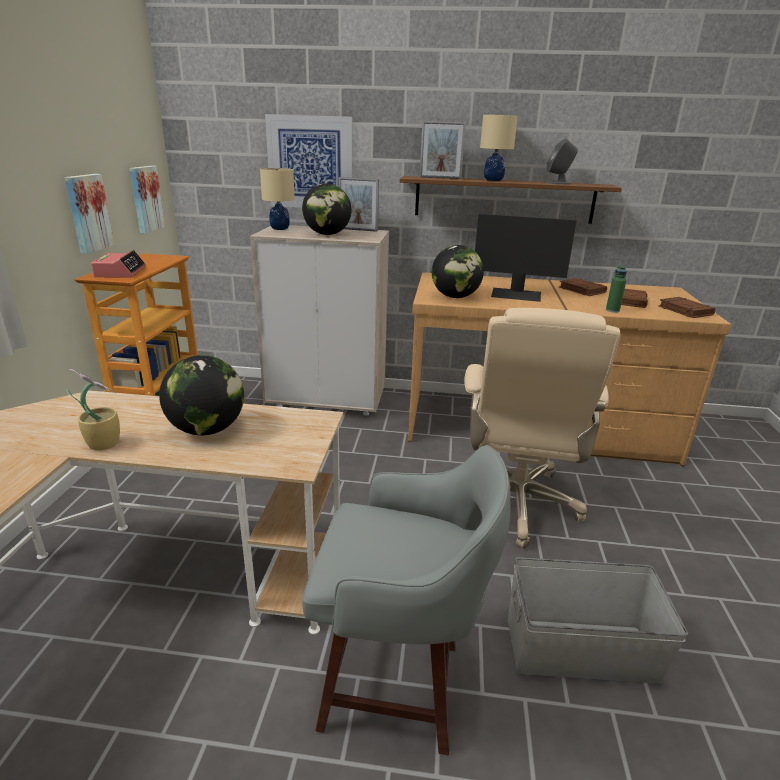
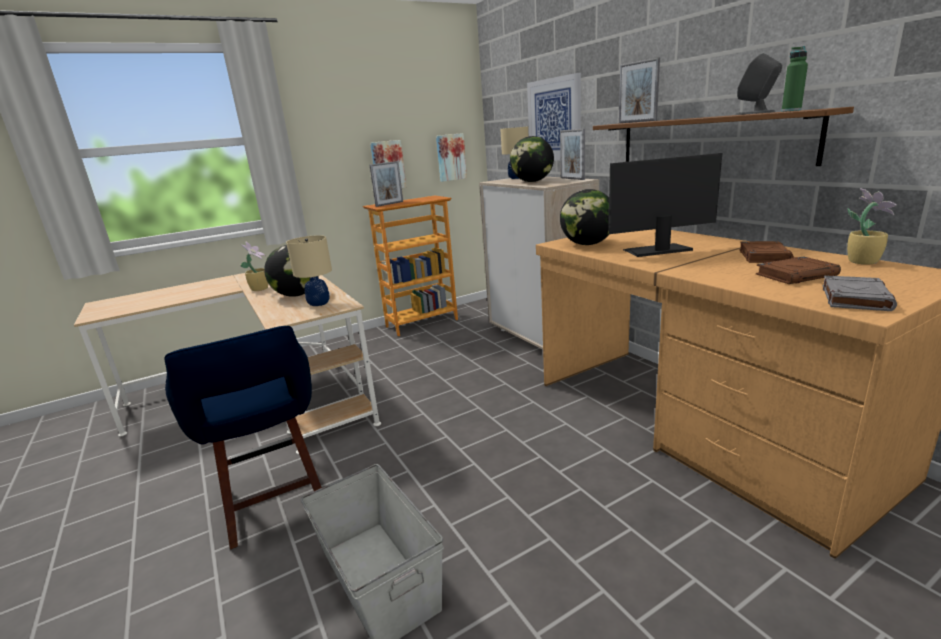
camera: 55 degrees right, 5 degrees down
(120, 272) = (389, 204): alarm clock -> picture frame
(398, 687) = (275, 504): grey stool -> blue stool
(494, 180) = (683, 118): beige table lamp -> beige table lamp (320, 304)
(515, 506) = (533, 468): beige office chair -> none
(516, 295) = (657, 250): monitor -> monitor turned 105 degrees clockwise
(612, 310) = (725, 279): green bottle -> green bottle (791, 110)
(626, 286) = (862, 261): none -> potted plant
(684, 310) = (854, 298): brown book -> grey book

